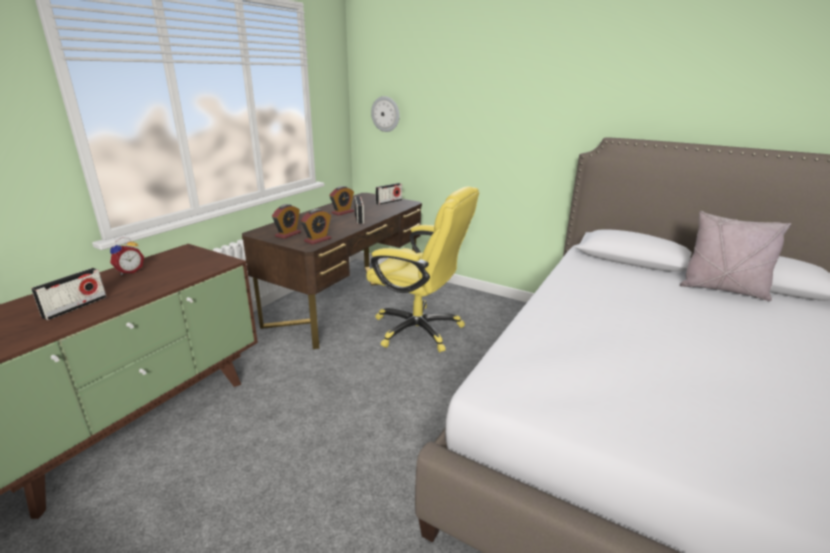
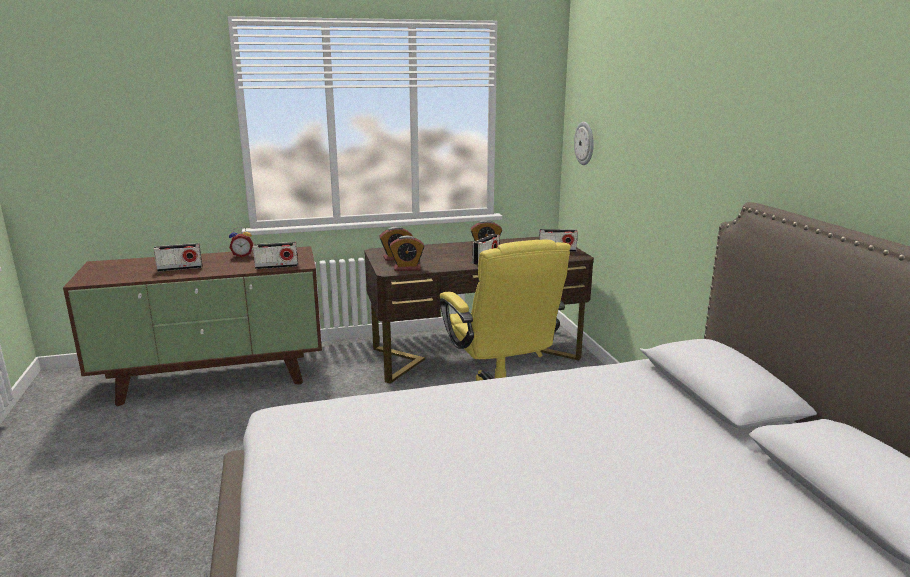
camera: 45 degrees right, 5 degrees down
(201, 270) = (276, 266): none -> radio
(722, 290) = (752, 473): purple pillow -> none

